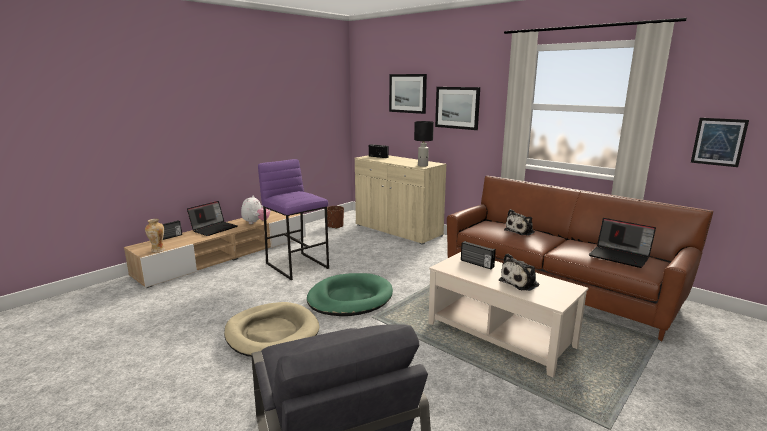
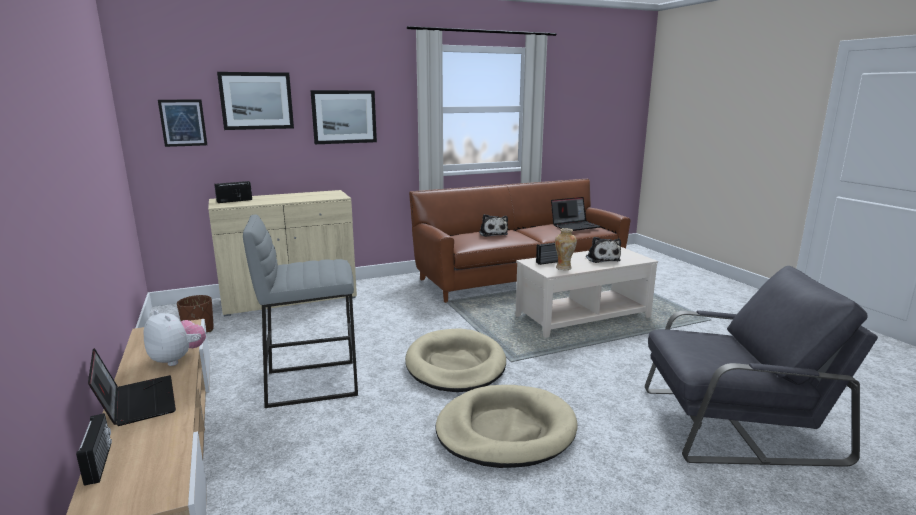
camera: 65 degrees left, 0 degrees up
(157, 250) = (173, 478): vase -> vase (564, 268)
(297, 265) = (312, 382): purple stool -> grey stool
(350, 298) = (455, 365): green dog bed -> beige dog bed
(423, 165) = (333, 196): black table lamp -> none
(718, 142) = (574, 128): picture -> picture (183, 123)

